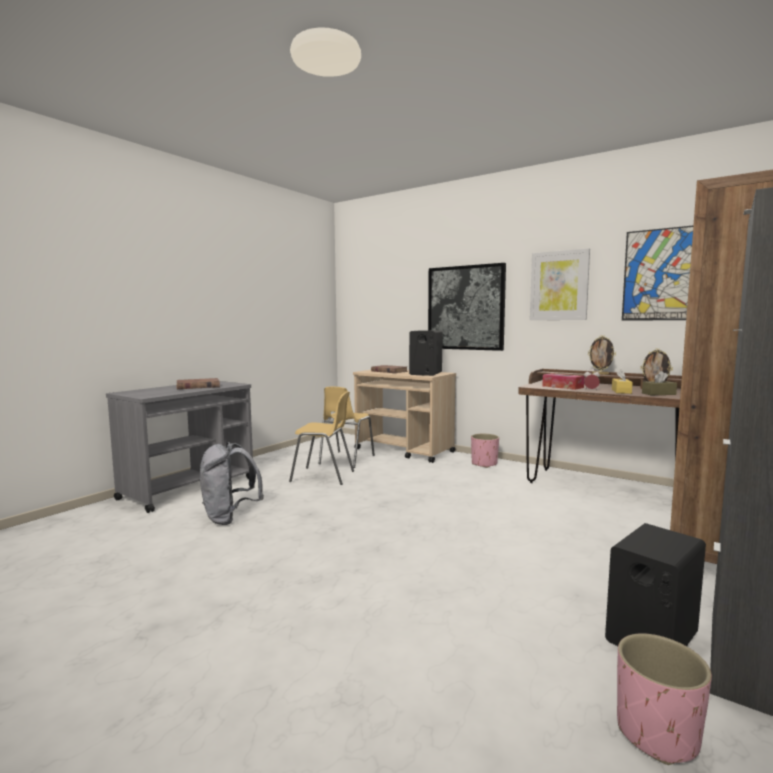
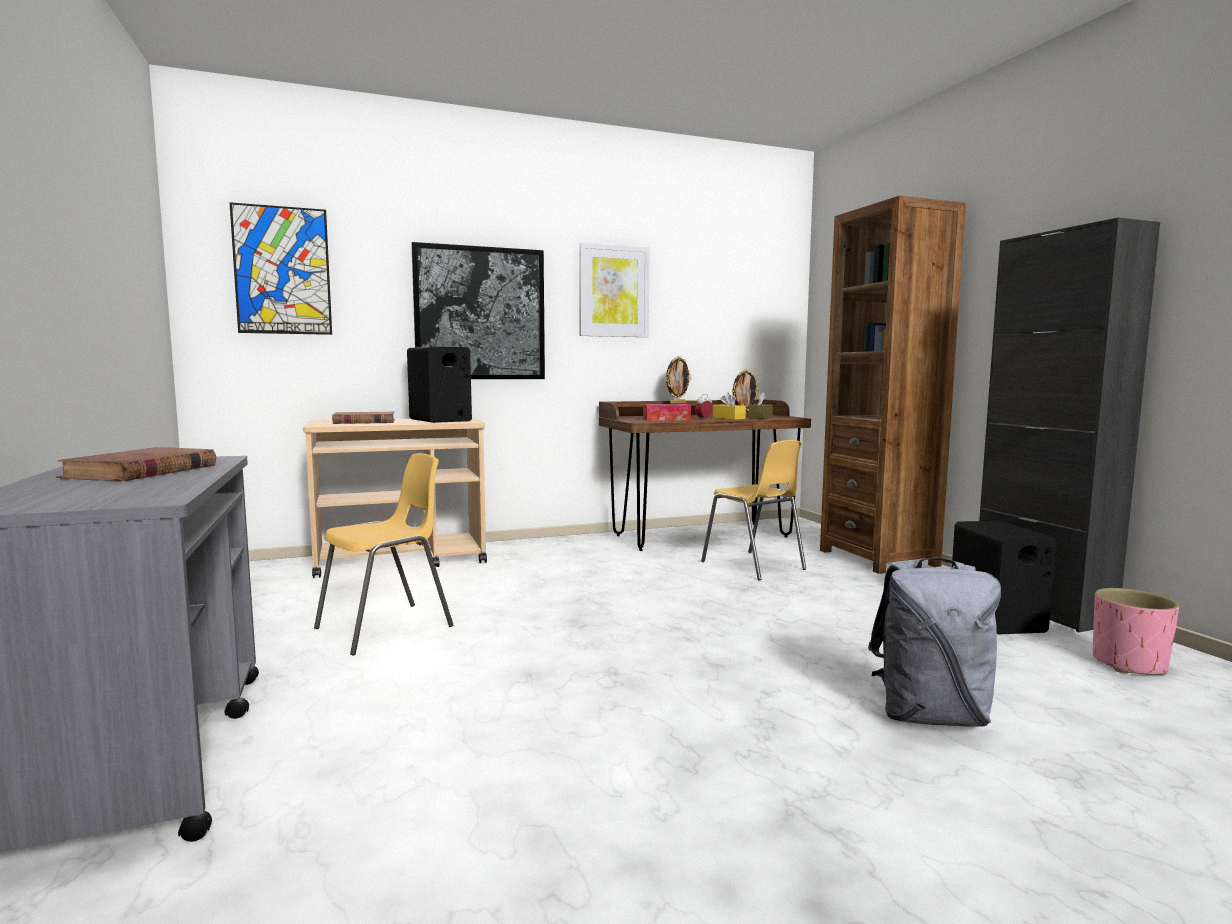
camera: 55 degrees left, 0 degrees up
(230, 518) = (424, 743): grey backpack -> grey backpack (930, 716)
(346, 460) = (347, 596): yellow chair -> yellow chair (754, 566)
(484, 464) = (546, 547): pink planter -> none
(658, 275) = (715, 289): picture -> picture (282, 270)

